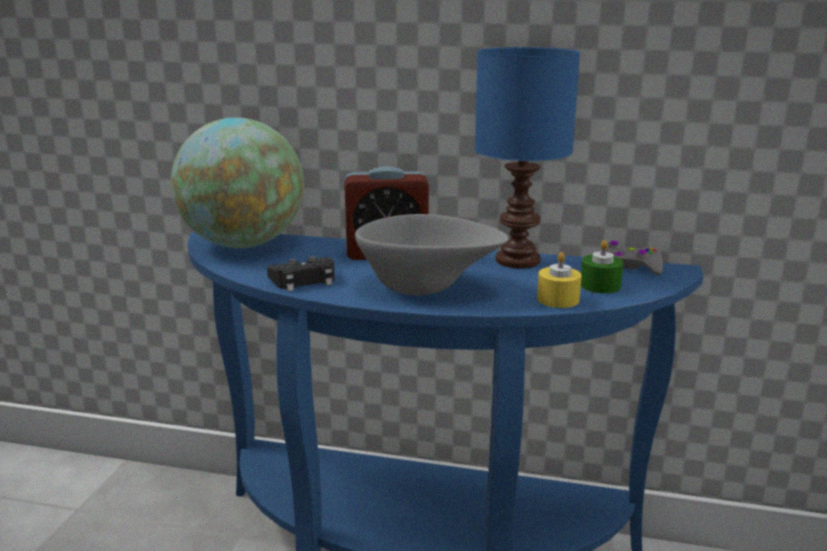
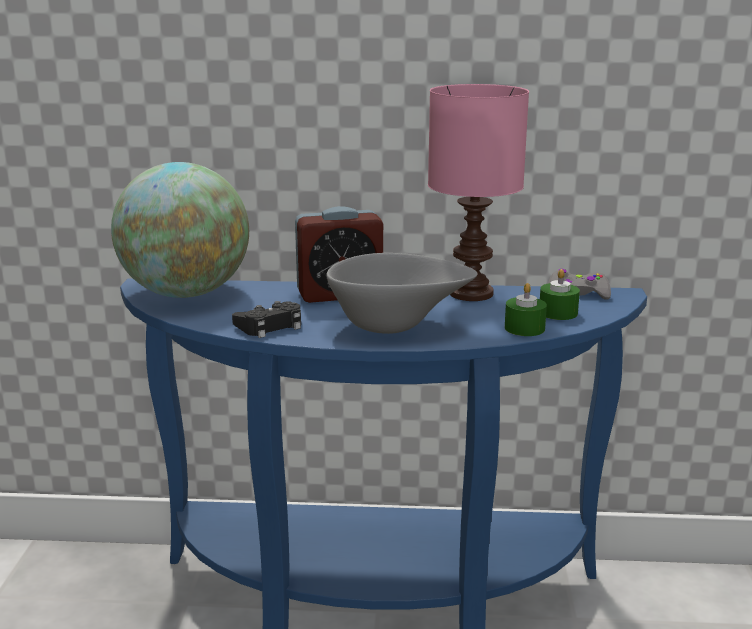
camera: 10 degrees left, 0 degrees up
(519, 260) = (473, 293): blue table lamp -> pink table lamp
(558, 299) = (524, 328): yellow candle -> green candle

